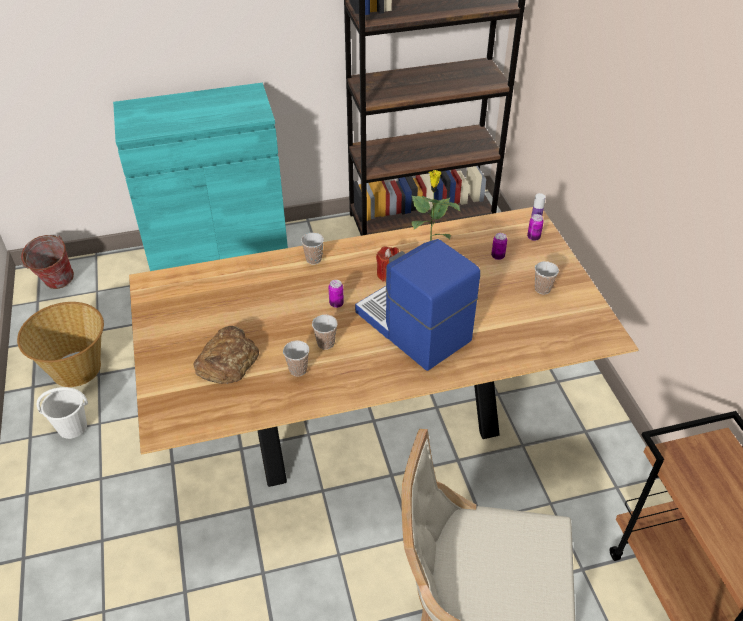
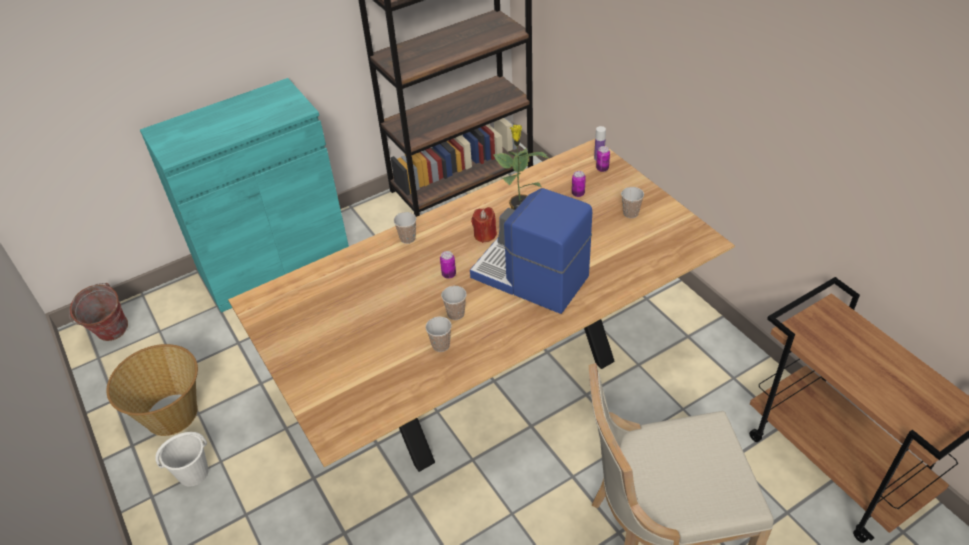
camera: 15 degrees left, 0 degrees up
(227, 360) = (368, 355): bread -> none

